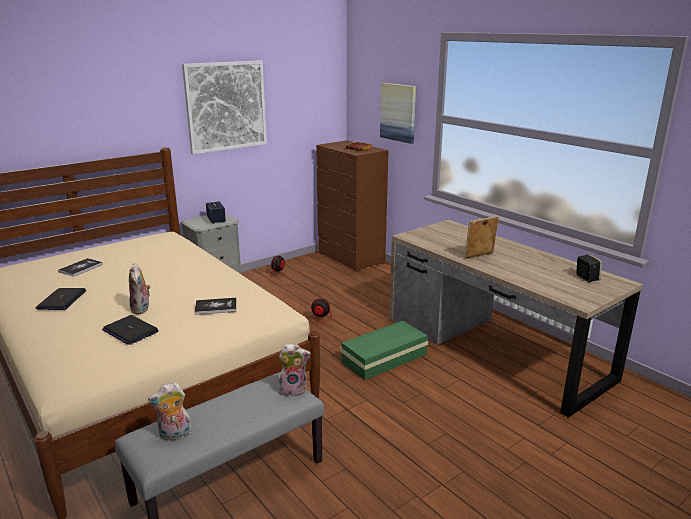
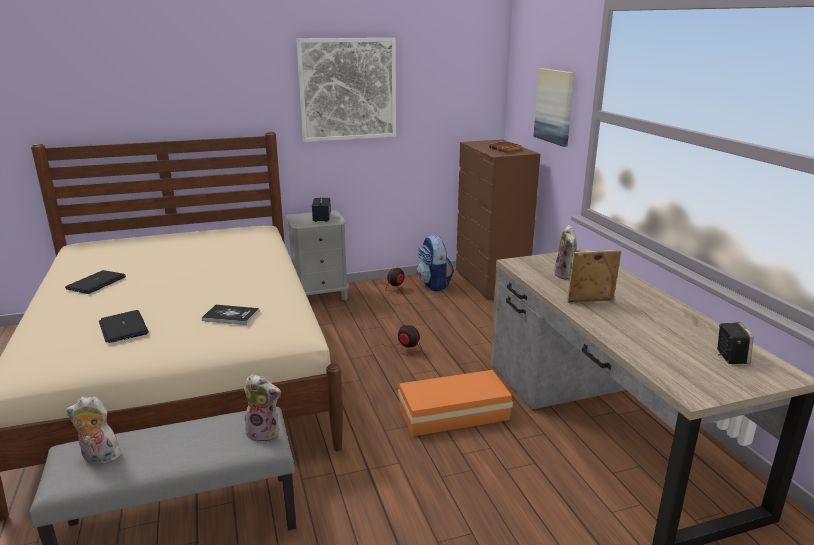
camera: 20 degrees right, 0 degrees up
(81, 268) = (145, 252): book -> none
(142, 309) = (157, 305): plush toy -> plush toy (566, 275)
(307, 266) = (434, 284): none -> backpack
(386, 358) = (455, 414): green storage box -> orange storage box

